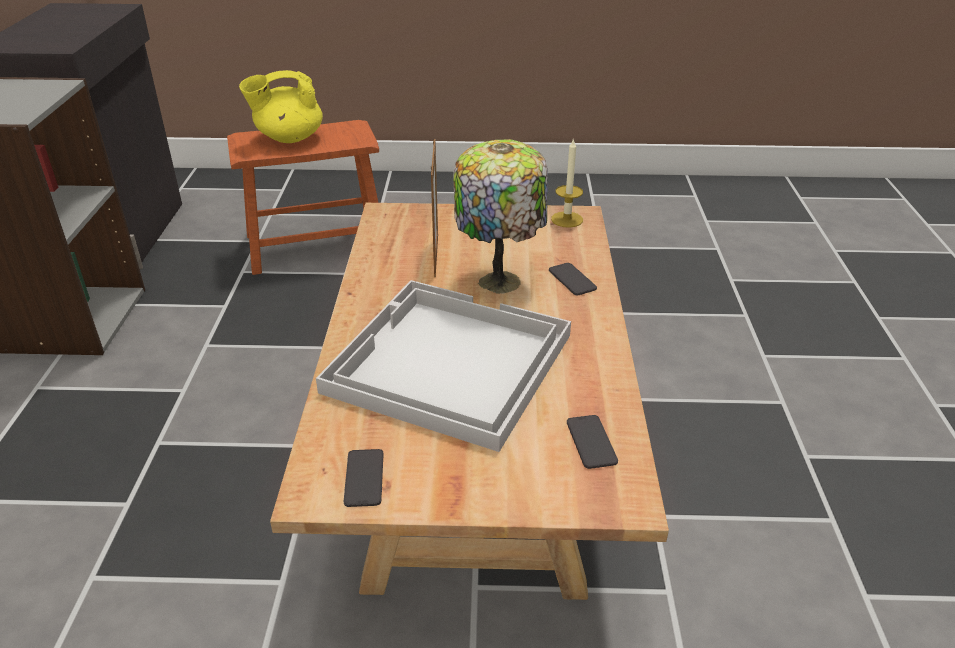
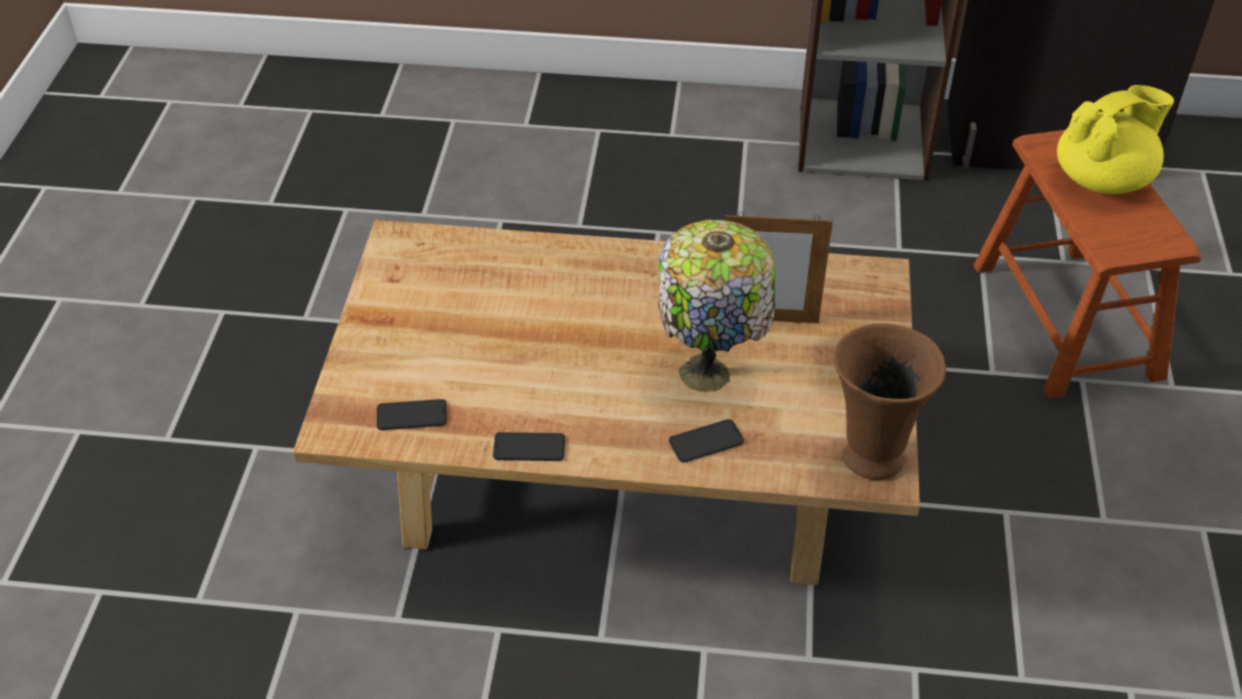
camera: 95 degrees right, 10 degrees up
(288, 138) = (1103, 179): yellow teapot -> yellow teapot turned 75 degrees clockwise
(364, 478) = (405, 266): phone -> phone (529, 447)
(447, 363) = (550, 321): white tray -> none
(567, 219) = (870, 458): candle -> brown vase

